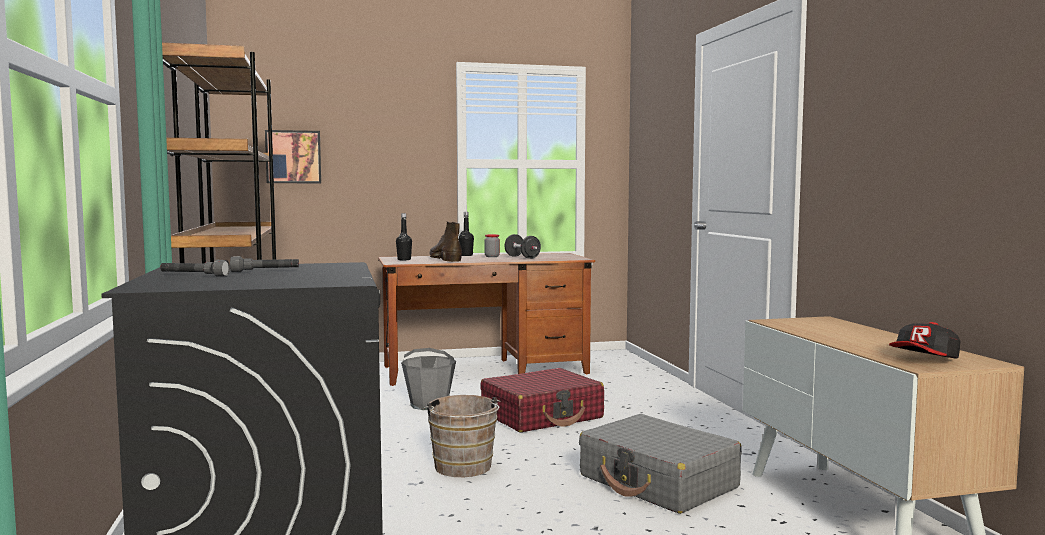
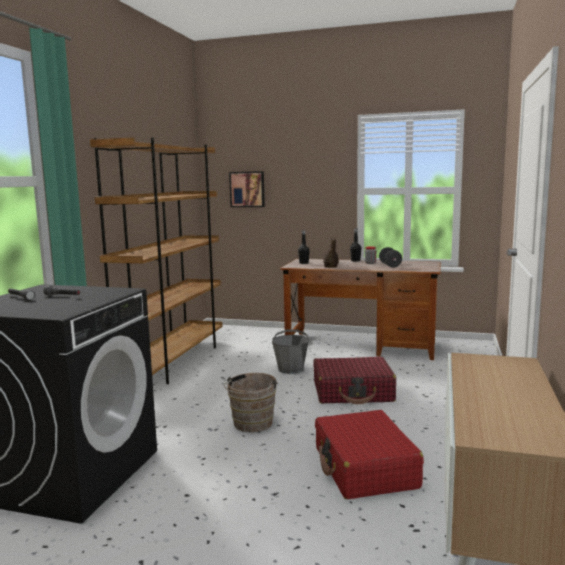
camera: 30 degrees right, 5 degrees up
(658, 482) = (365, 468): grey suitcase -> red suitcase
(924, 360) = (499, 430): cap -> none

